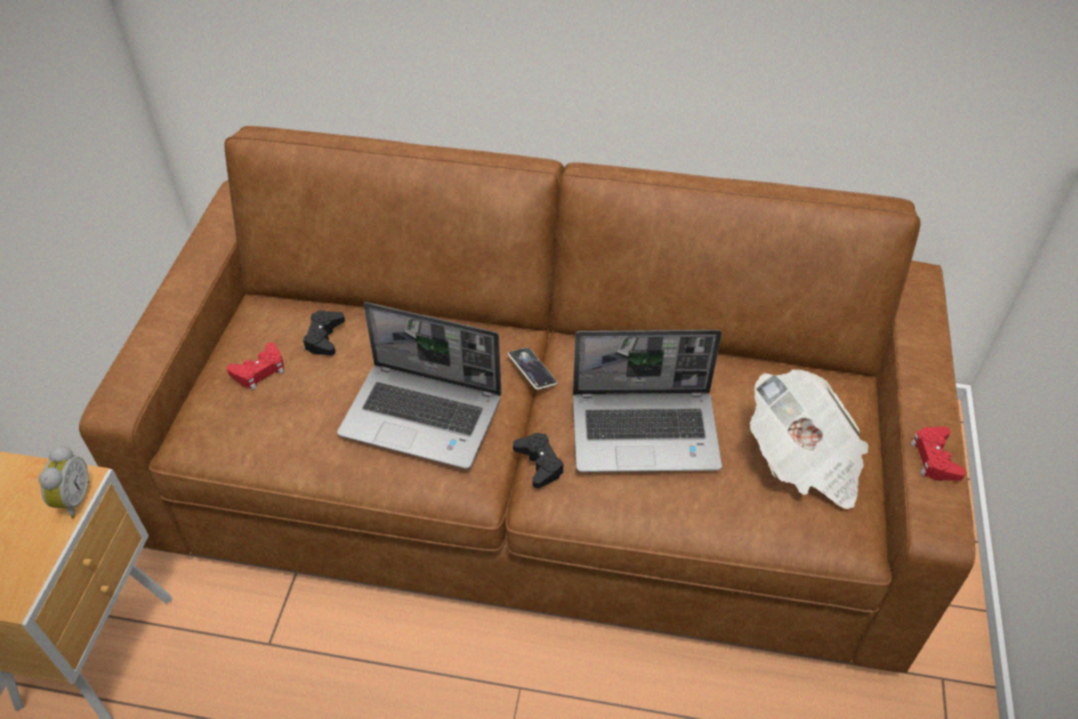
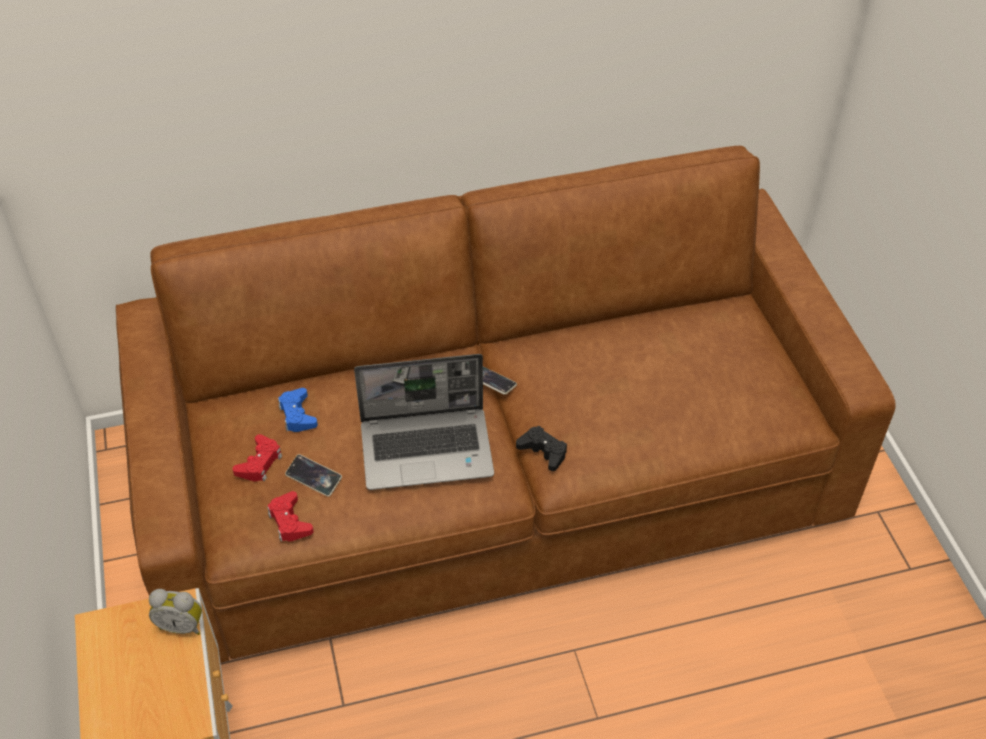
camera: 25 degrees left, 0 degrees up
(73, 499) = (182, 625): alarm clock -> alarm clock turned 120 degrees clockwise
(298, 403) = (313, 477): none -> phone
(324, 337) = (297, 415): black game controller -> blue game controller
(646, 431) = (612, 396): laptop -> none
(804, 460) = (739, 375): newspaper -> none
(935, 458) = (835, 338): red game controller -> red game controller (290, 521)

